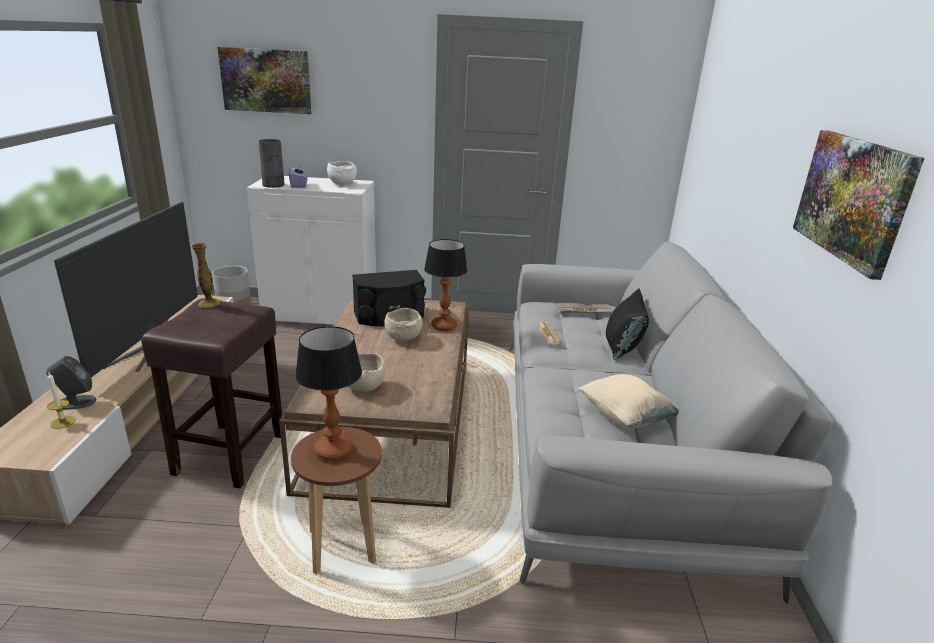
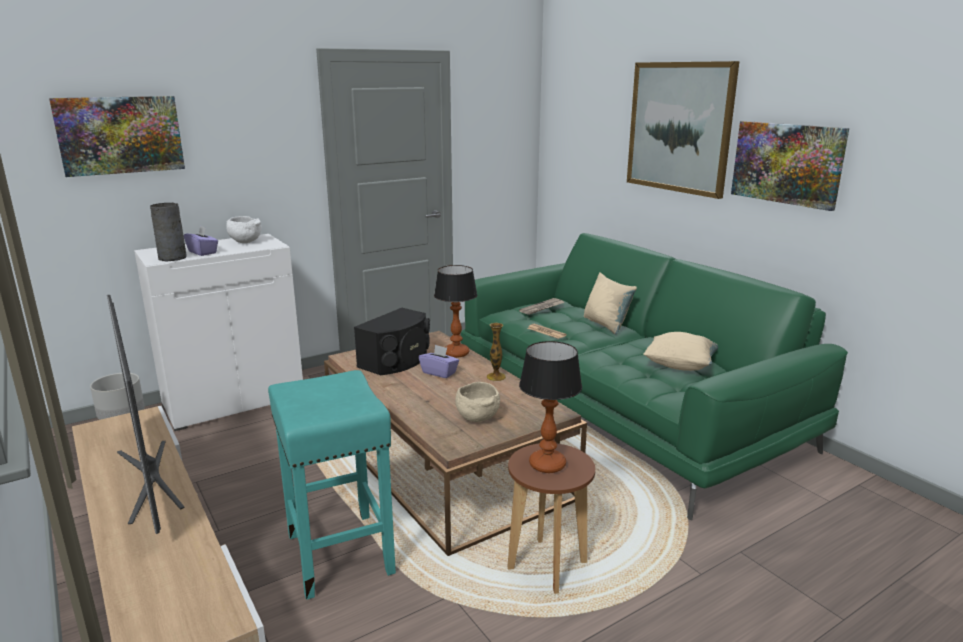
camera: 35 degrees left, 5 degrees down
(63, 422) = (185, 586): candle -> none
(76, 402) = (163, 564): grey speaker -> none
(209, 303) = (293, 385): vase -> vase (496, 377)
(231, 453) = (338, 552): brown stool -> turquoise stool
(402, 338) = (439, 372): beige bowl -> purple tissue box
(611, 444) = (622, 409): grey sofa -> green sofa
(622, 347) = (606, 324): black pillow -> beige pillow
(778, 131) = (679, 127): none -> picture

